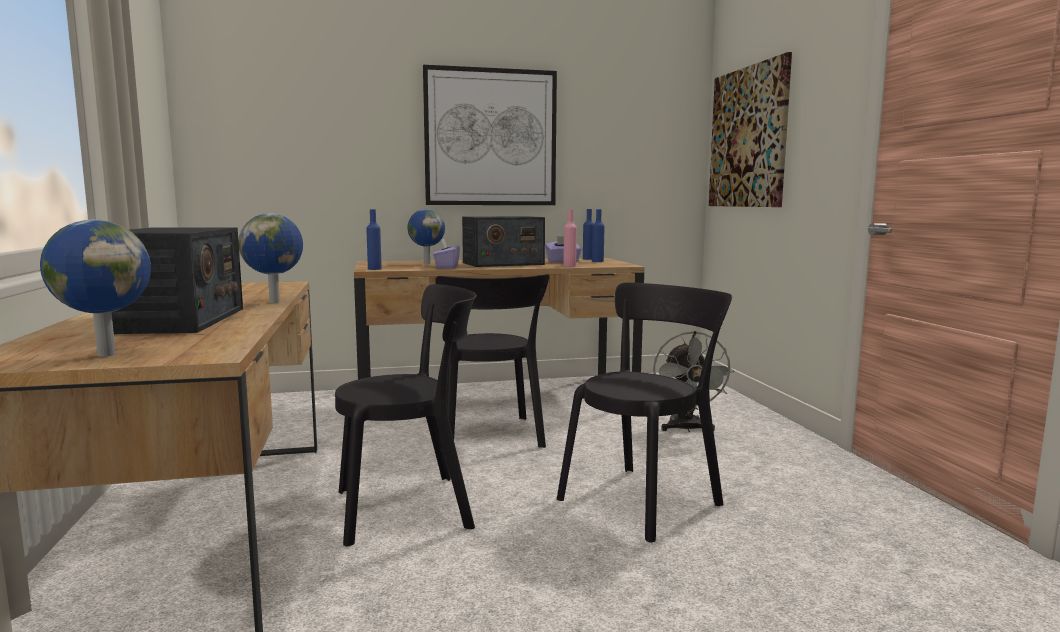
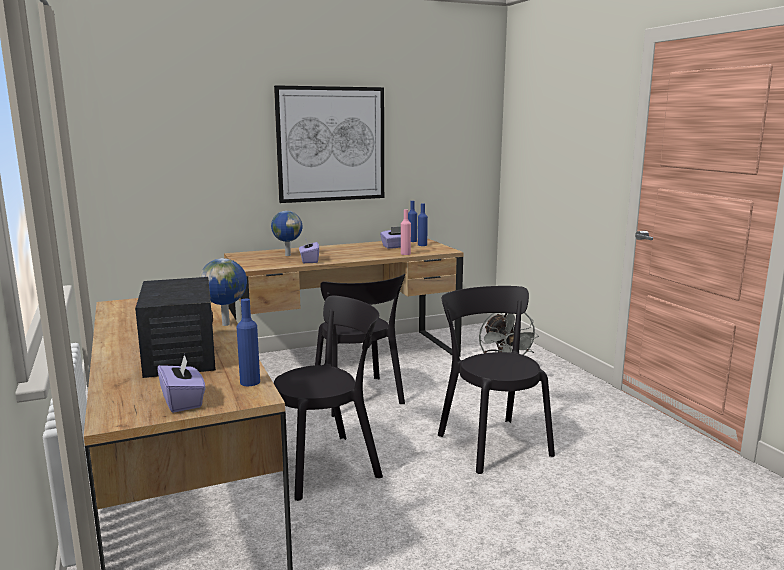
camera: 10 degrees left, 5 degrees up
(105, 354) = (183, 401): globe -> purple tissue box
(374, 269) = (252, 267): blue bottle -> blue bottle (250, 382)
(502, 263) = (349, 252): radio -> none
(644, 499) = (491, 442): black chair -> black chair turned 60 degrees counterclockwise
(748, 137) = (537, 145): picture -> none

